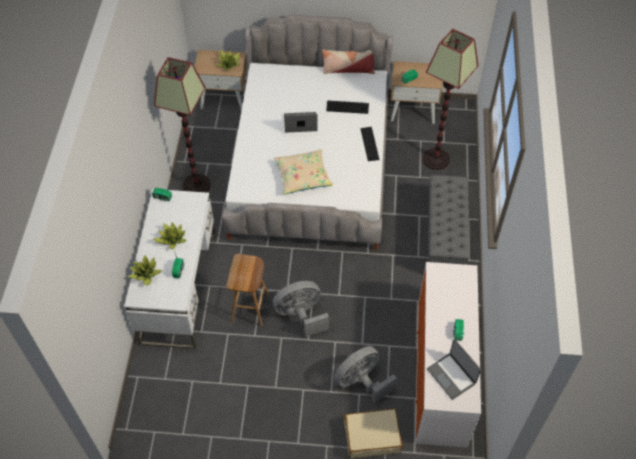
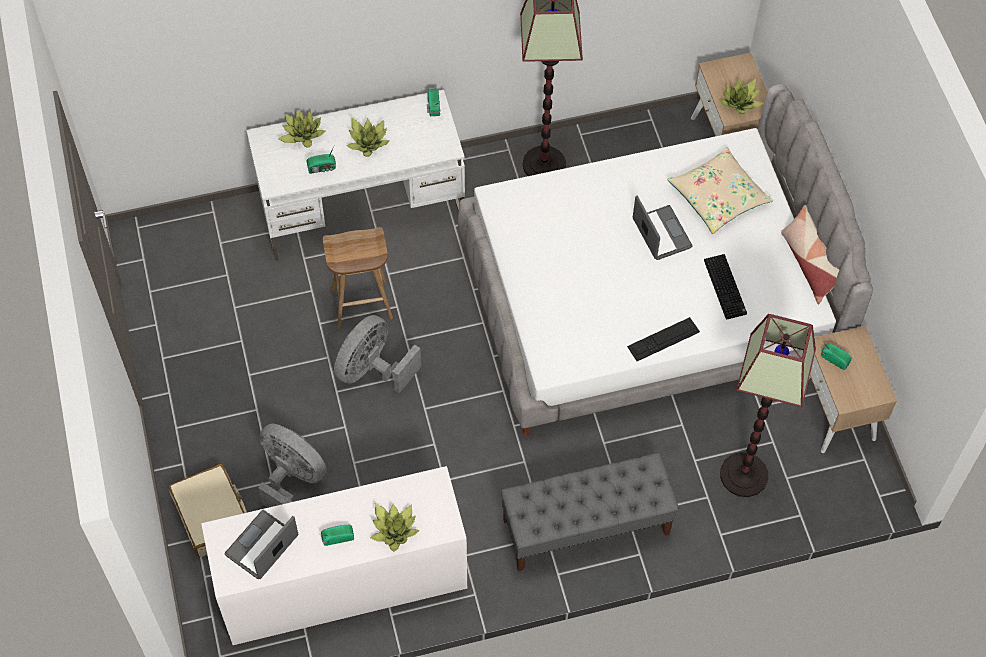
camera: 70 degrees right, 5 degrees up
(301, 315) = (373, 370): grey fan -> grey fan turned 105 degrees counterclockwise
(303, 176) = (559, 268): beige pillow -> beige pillow (718, 196)
(461, 300) = (394, 530): none -> potted plant

